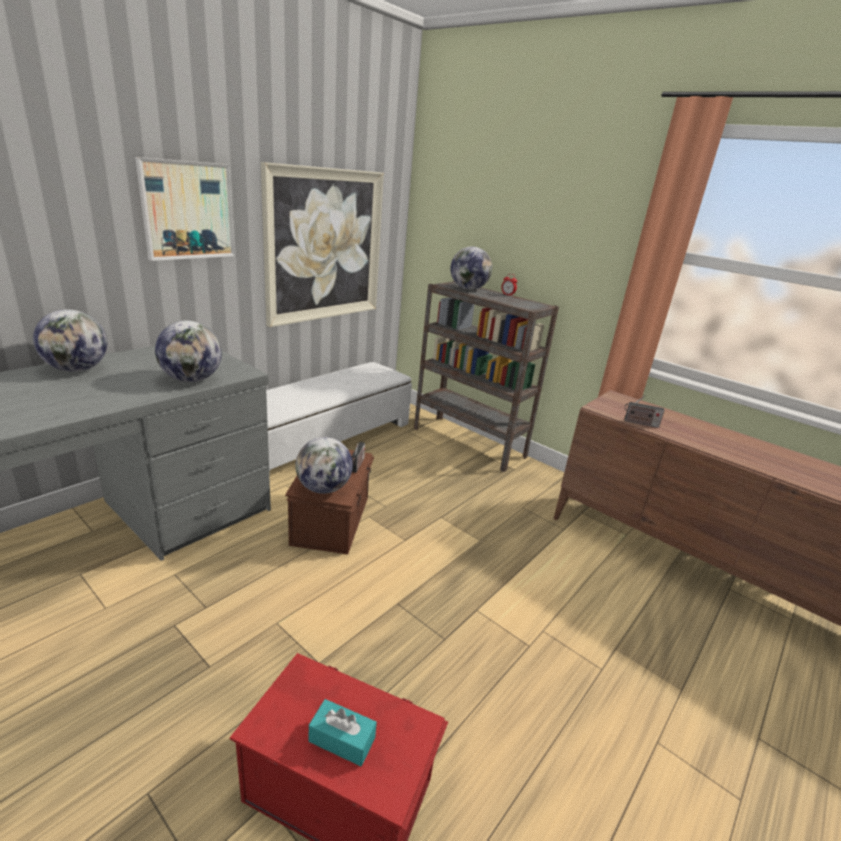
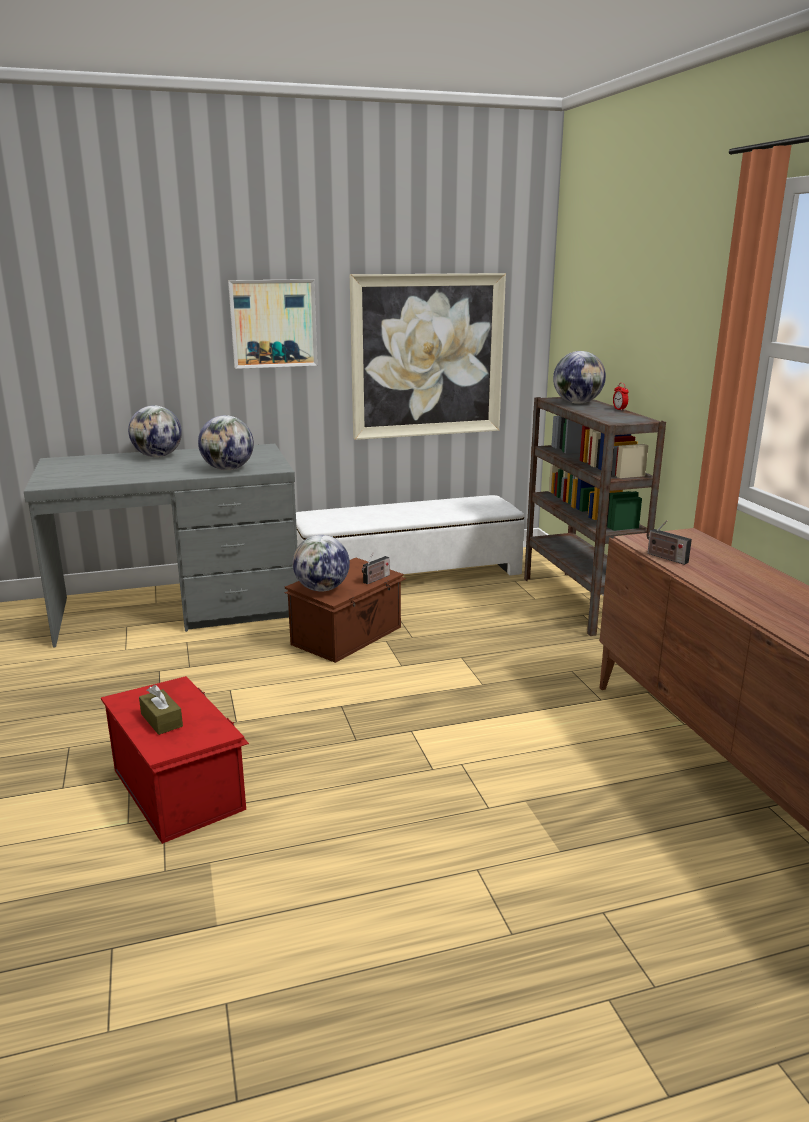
camera: 35 degrees right, 5 degrees down
(342, 739) = (161, 720): turquoise tissue box -> brown tissue box

